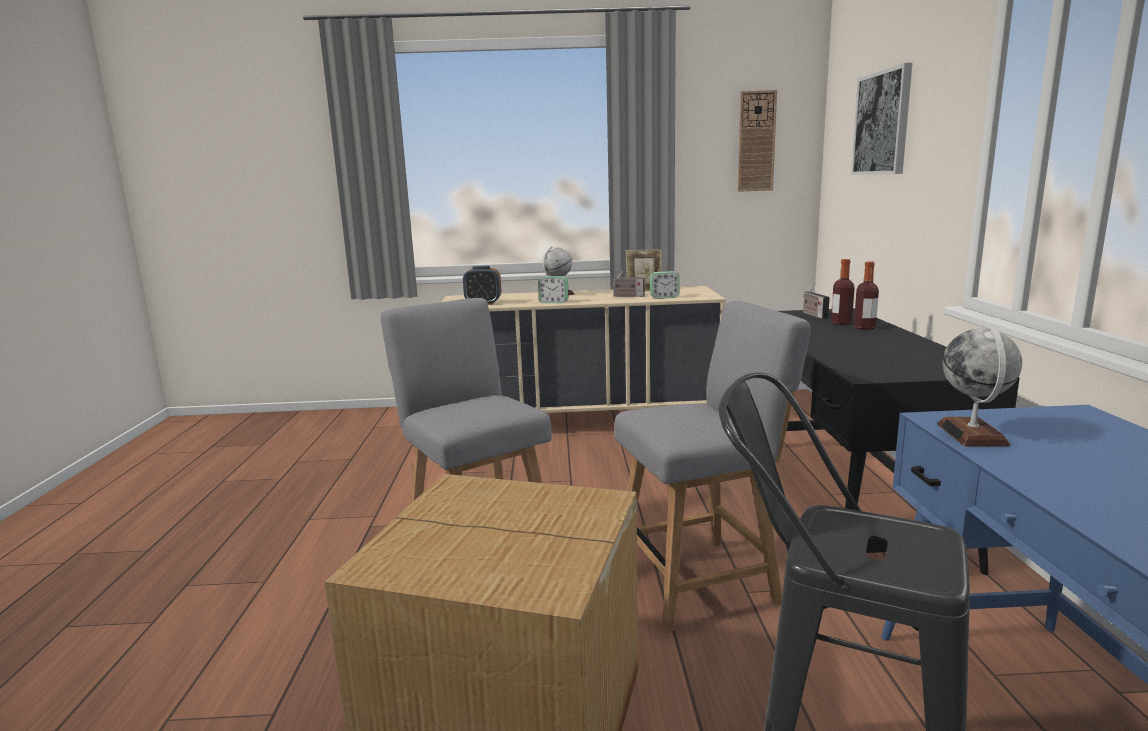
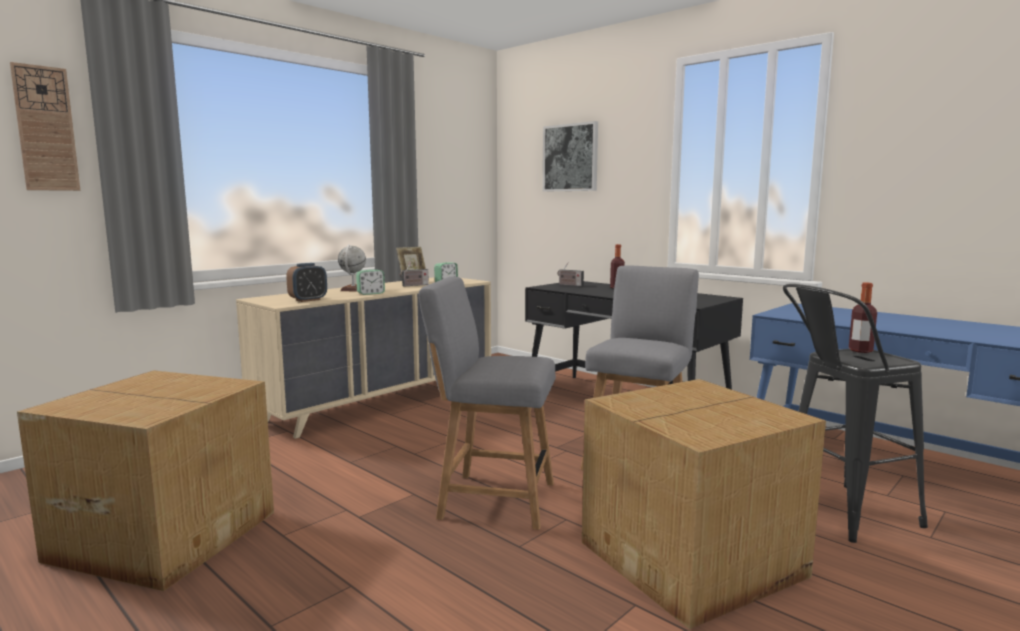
camera: 45 degrees left, 5 degrees down
(267, 488) = (165, 534): none -> cardboard box
(756, 141) = (461, 164): wall clock -> wall clock (46, 129)
(841, 323) = (597, 287): bottle -> bottle (860, 350)
(972, 434) = (798, 317): globe -> none

